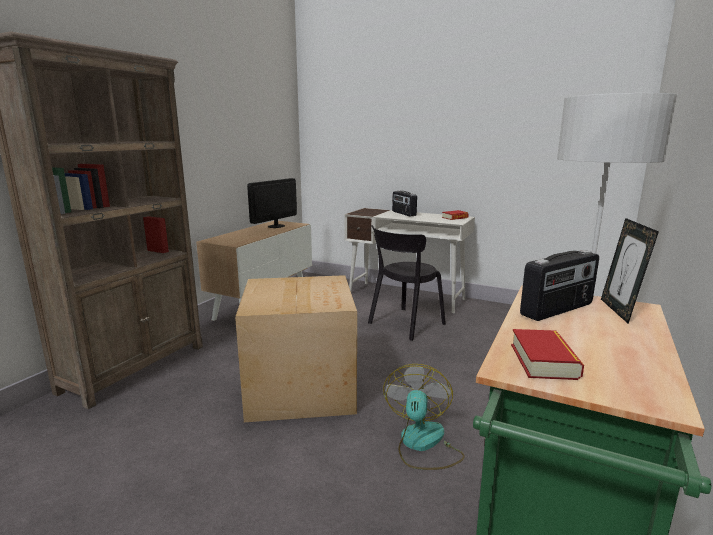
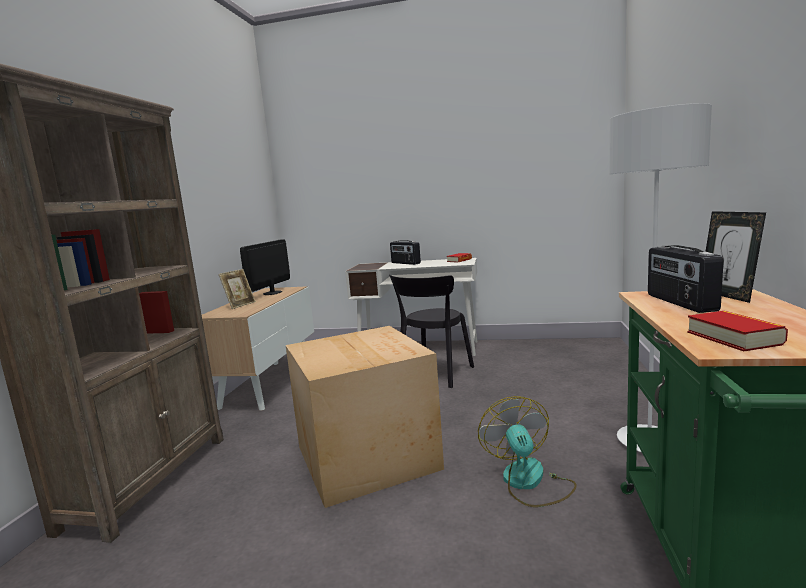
camera: 15 degrees left, 5 degrees down
(241, 234) = (240, 305): none -> picture frame
(558, 310) = (679, 303): radio -> radio turned 135 degrees clockwise

